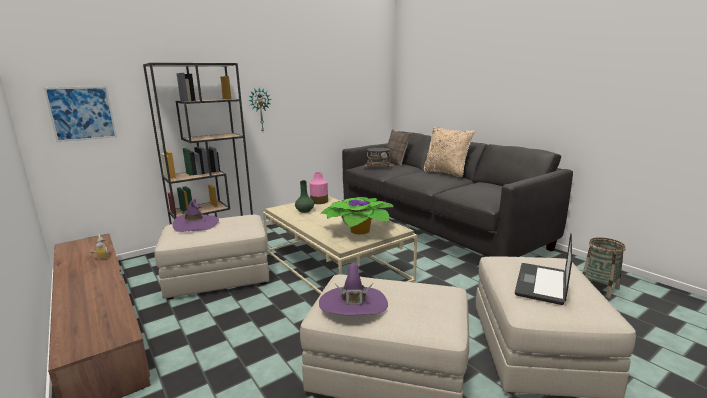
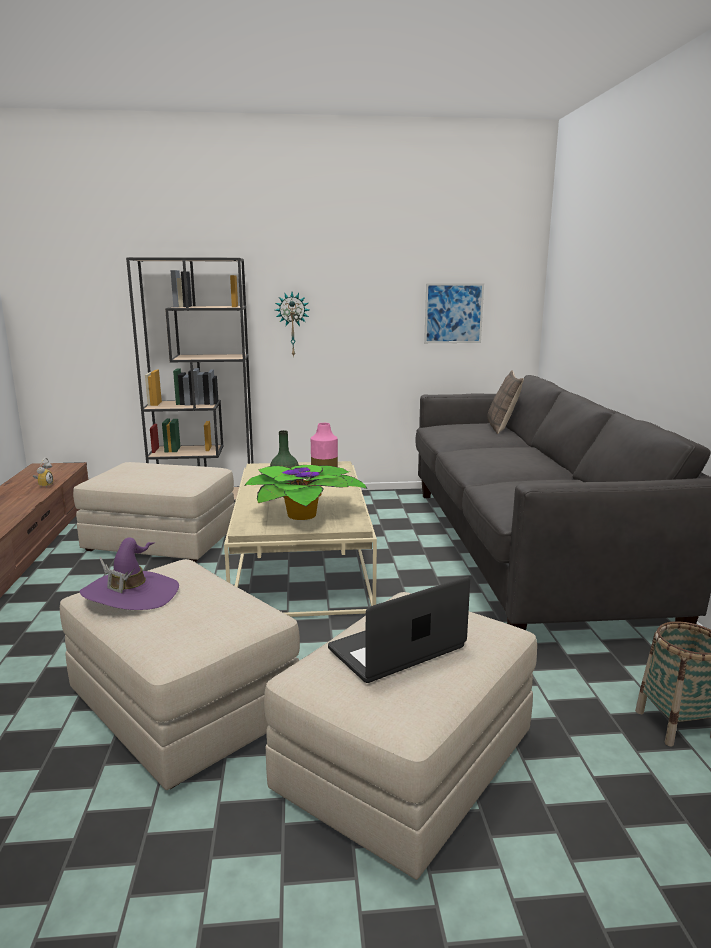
camera: 30 degrees right, 0 degrees up
(82, 113) = (70, 316): picture -> picture (453, 313)
(196, 225) = (144, 467): purple hat -> none
(378, 167) = (461, 430): grey hat -> none
(446, 174) = (543, 457): beige pillow -> none

